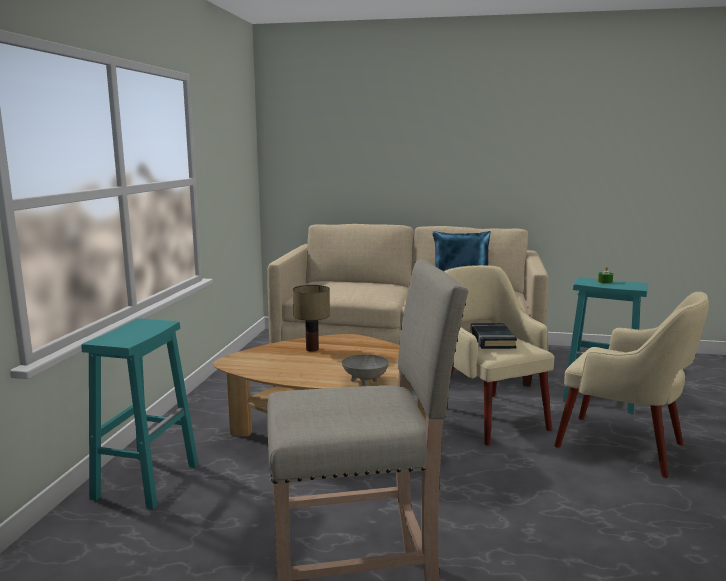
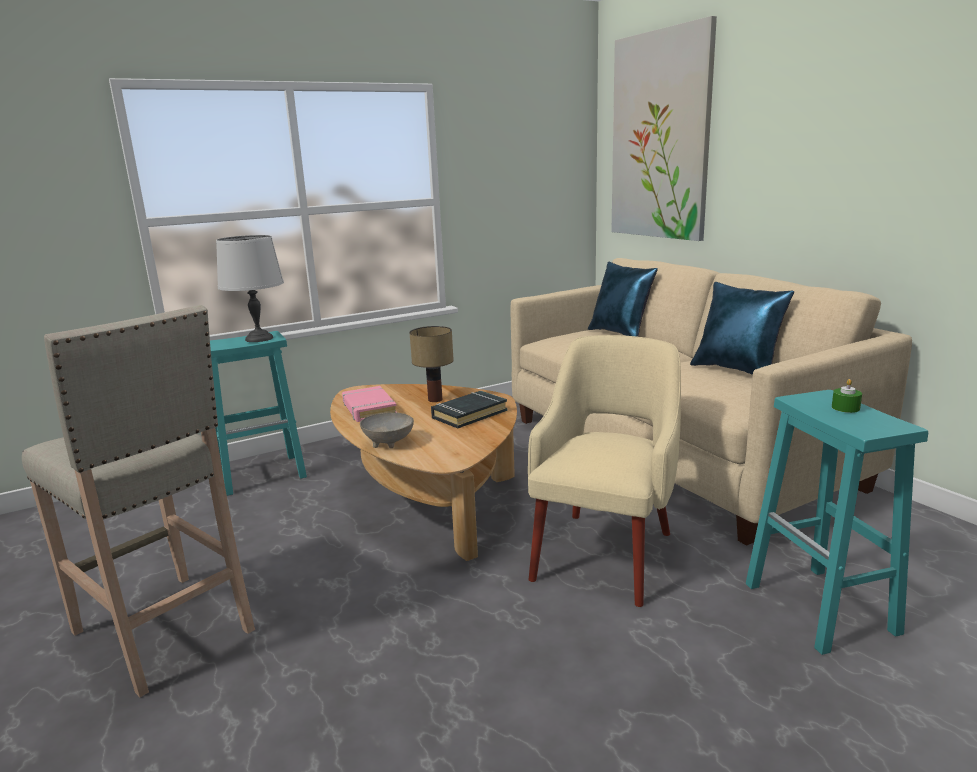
camera: 50 degrees right, 5 degrees up
(149, 326) = (259, 339): none -> grey table lamp
(282, 368) = (369, 409): none -> pink book
(329, 133) = (660, 137): none -> picture
(343, 281) = (621, 334): none -> blue pillow
(492, 340) = (599, 447): black book -> black book (469, 414)
(623, 446) = (689, 680): beige armchair -> none

